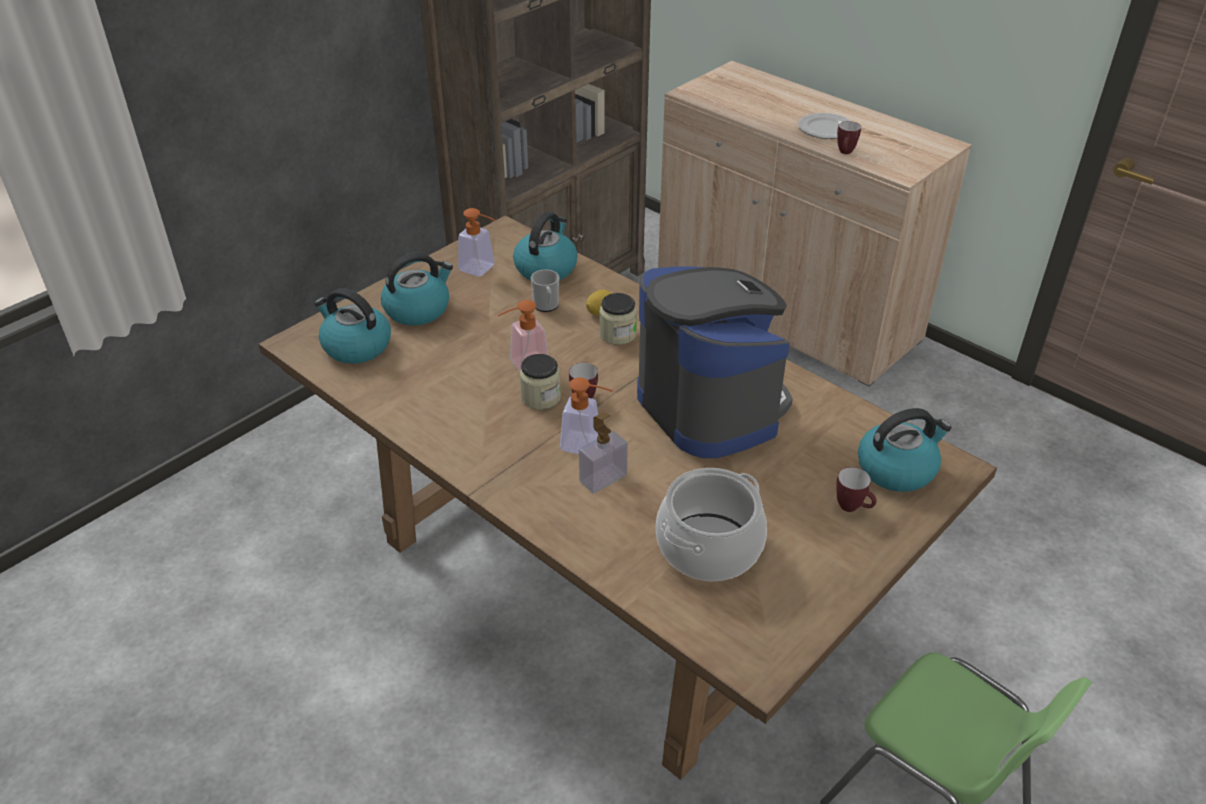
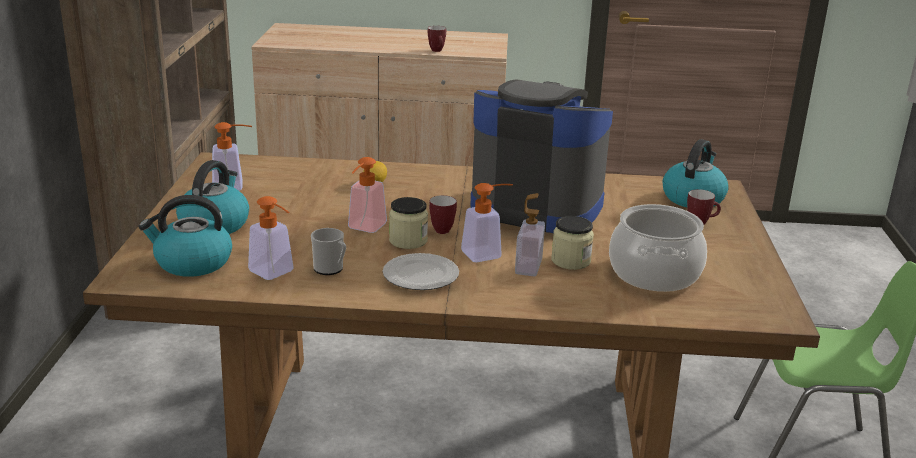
camera: 40 degrees left, 15 degrees down
(398, 386) = (276, 273): none -> soap dispenser
(546, 268) = (289, 171): kettle -> none
(546, 306) = (326, 192): mug -> mug (331, 269)
(617, 334) = (408, 190): jar -> jar (571, 261)
(825, 129) = (404, 43): plate -> plate (420, 275)

